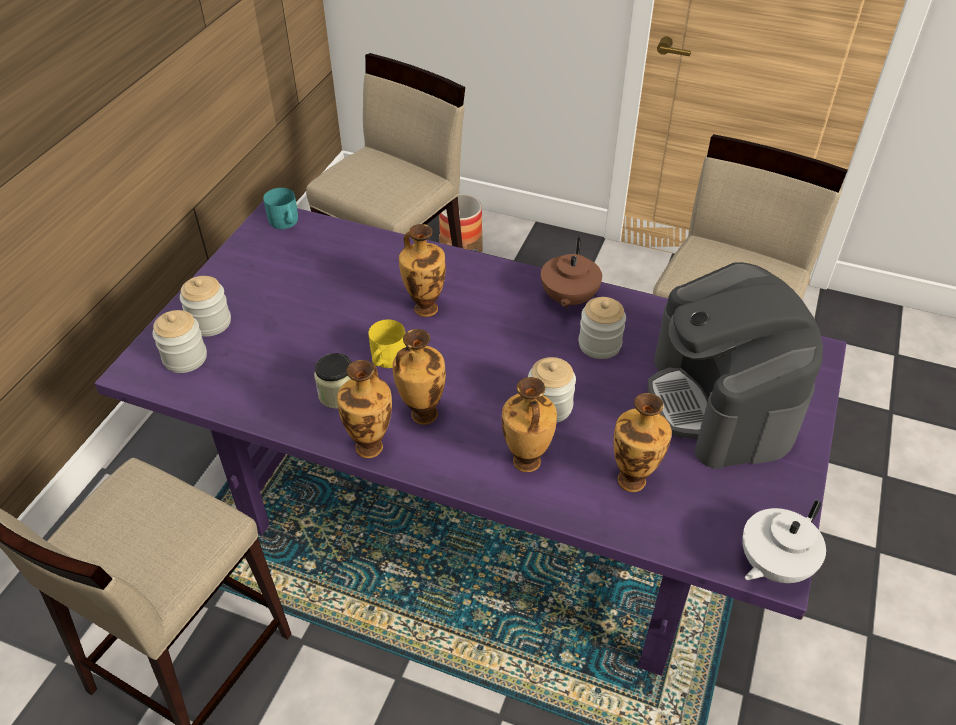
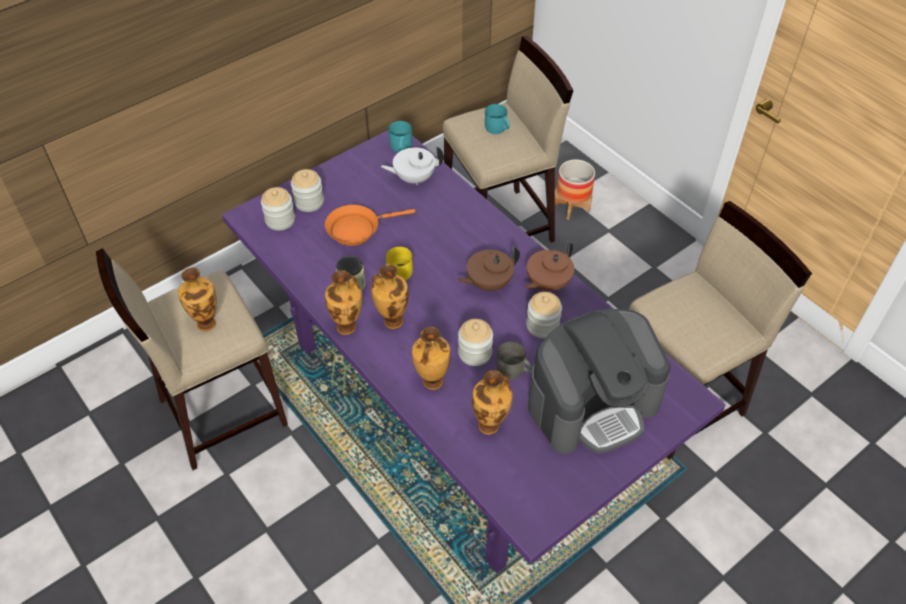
camera: 30 degrees right, 5 degrees up
(298, 329) = (357, 229): none -> orange frying pan
(377, 172) = (497, 129): none -> turquoise mug
(425, 307) = (446, 248): vase -> vase (206, 322)
(503, 325) = (488, 283): none -> brown teapot
(608, 406) = (513, 370): none -> grey mug
(721, 402) = (593, 404): coffee machine -> coffee machine turned 135 degrees counterclockwise
(772, 564) = (534, 522): white teapot -> white teapot (414, 178)

